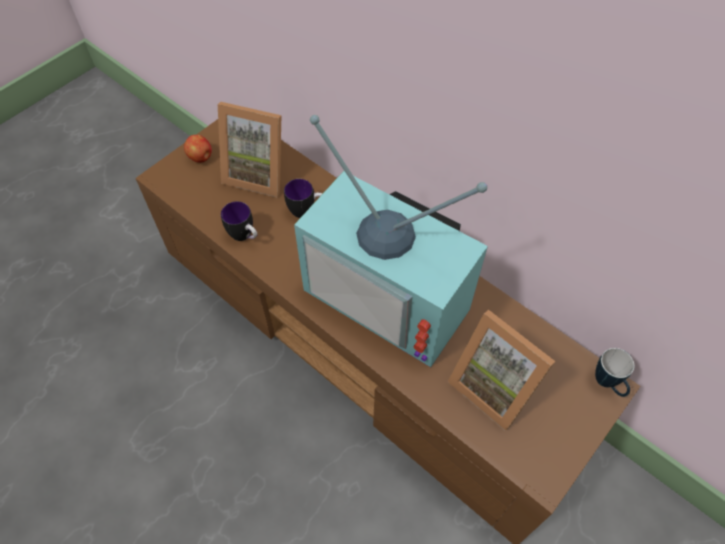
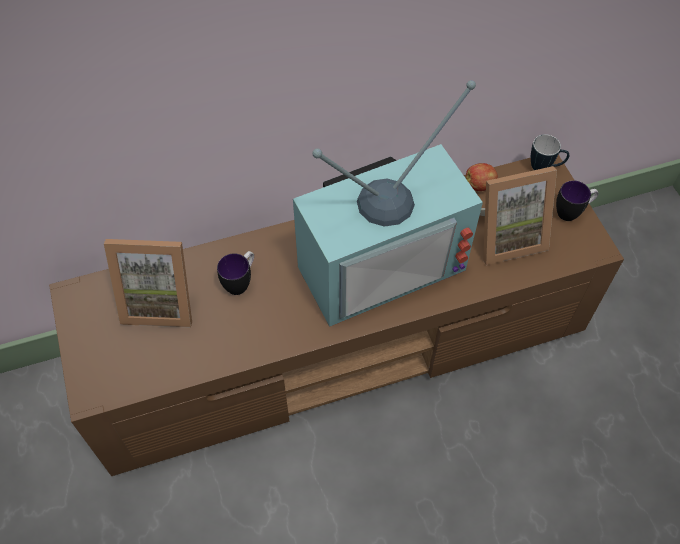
camera: 60 degrees left, 0 degrees up
(201, 157) = (96, 345): apple -> apple (479, 185)
(245, 237) = (232, 348): mug -> mug (572, 212)
(258, 173) = (160, 301): picture frame -> picture frame turned 45 degrees clockwise

